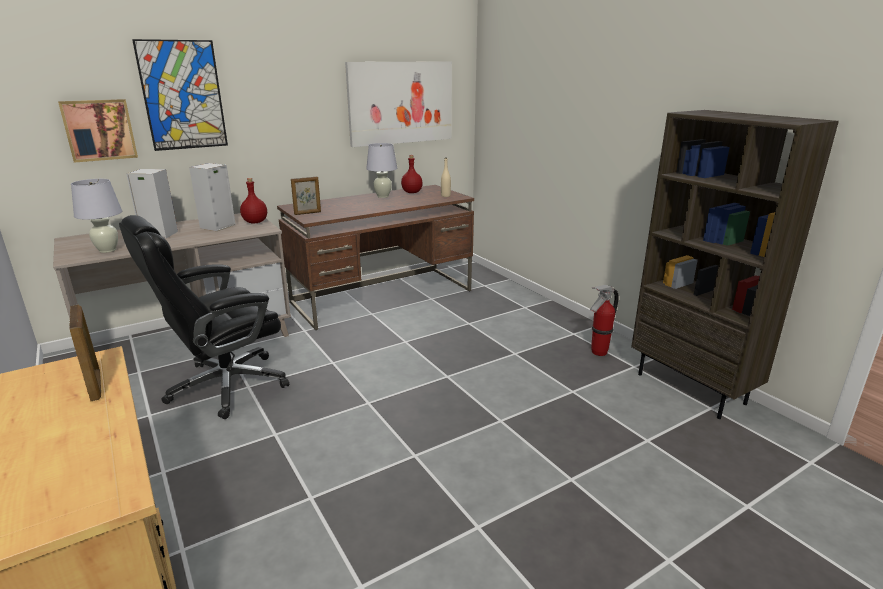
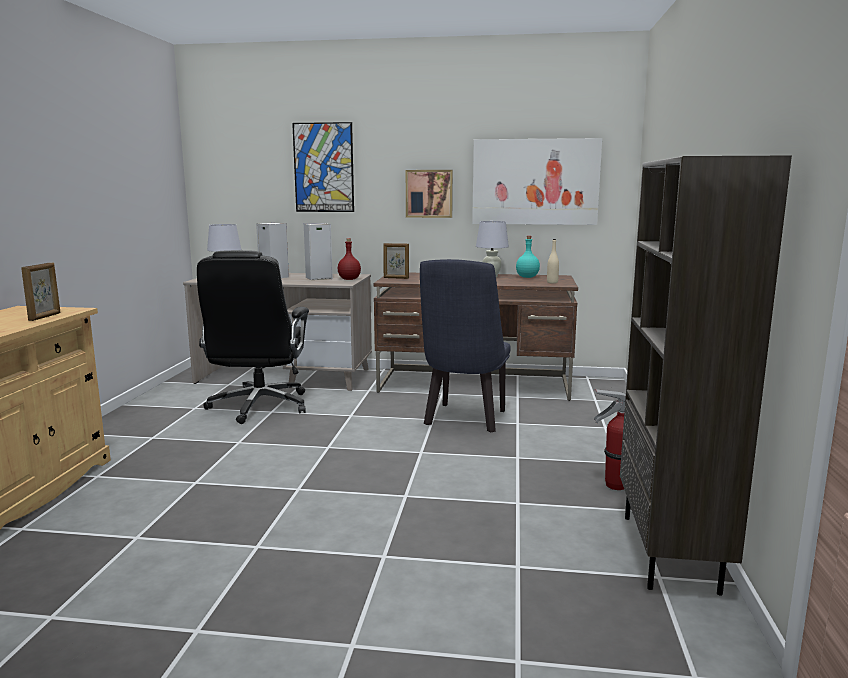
camera: 40 degrees right, 10 degrees down
(99, 130) = (261, 192): picture -> picture (429, 193)
(225, 386) = (259, 407): black office chair -> black office chair turned 90 degrees counterclockwise
(412, 192) = (527, 277): red bottle -> turquoise bottle
(430, 334) = (464, 420): none -> blue chair

